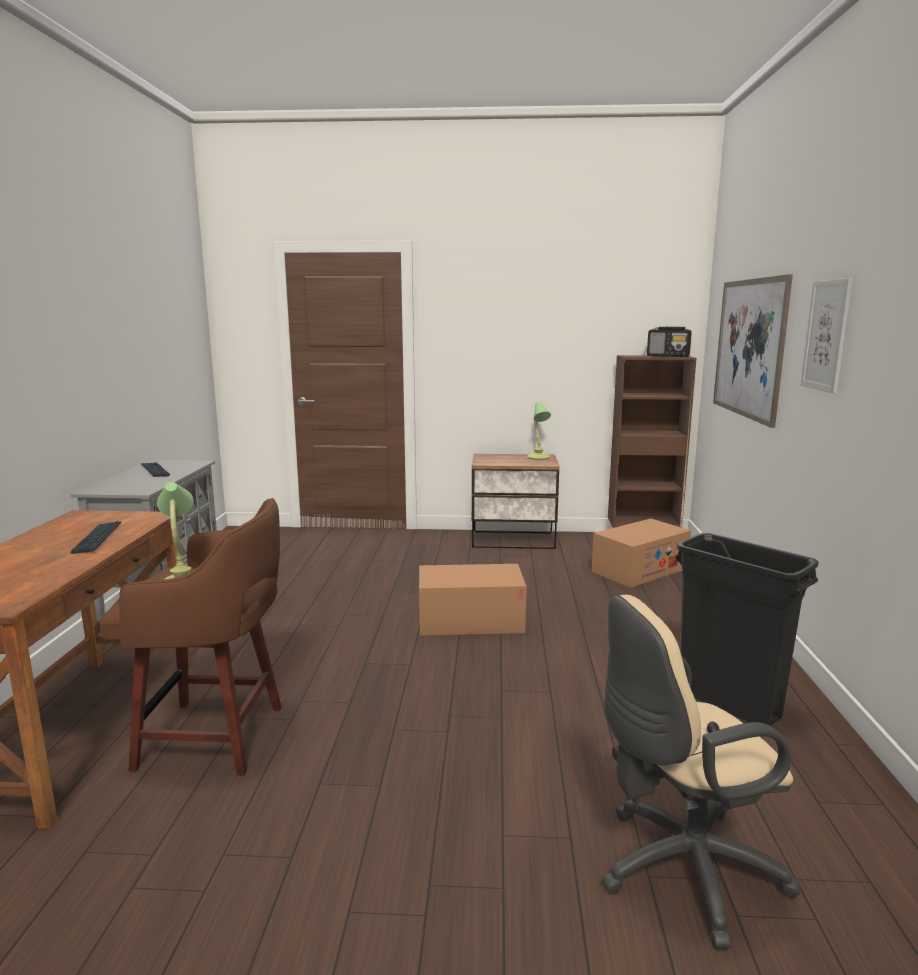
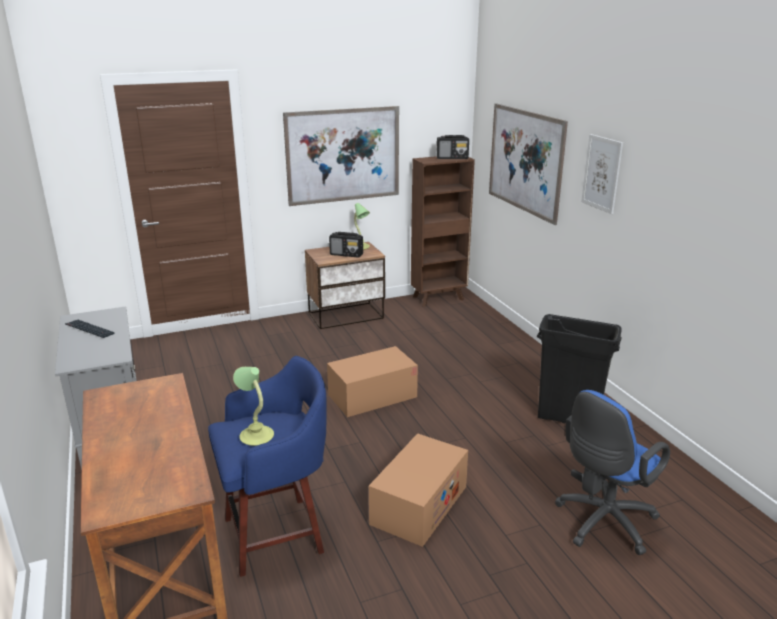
camera: 25 degrees left, 10 degrees up
(97, 538) = (159, 415): keyboard -> none
(217, 737) = (277, 534): brown stool -> blue stool
(515, 461) = (346, 254): none -> radio
(529, 346) = (343, 155): none -> picture
(639, 570) = (454, 326): cardboard box -> cardboard box (419, 505)
(680, 871) = (602, 523): beige office chair -> blue office chair

